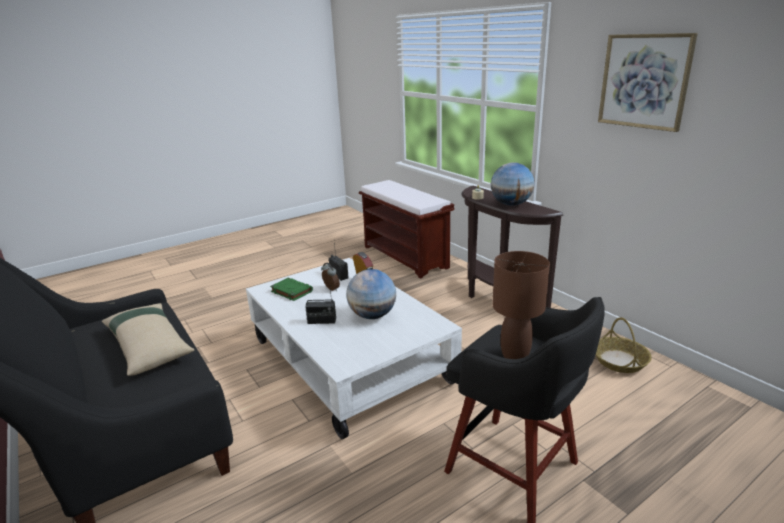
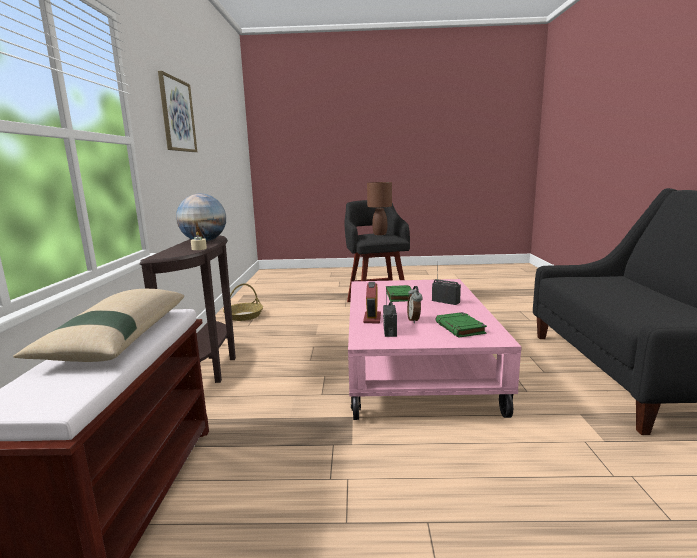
camera: 145 degrees left, 10 degrees down
(149, 346) = (614, 297): beige pillow -> beige pillow (116, 338)
(348, 361) = (416, 367): white coffee table -> pink coffee table
(373, 315) = (400, 296): globe -> green book

